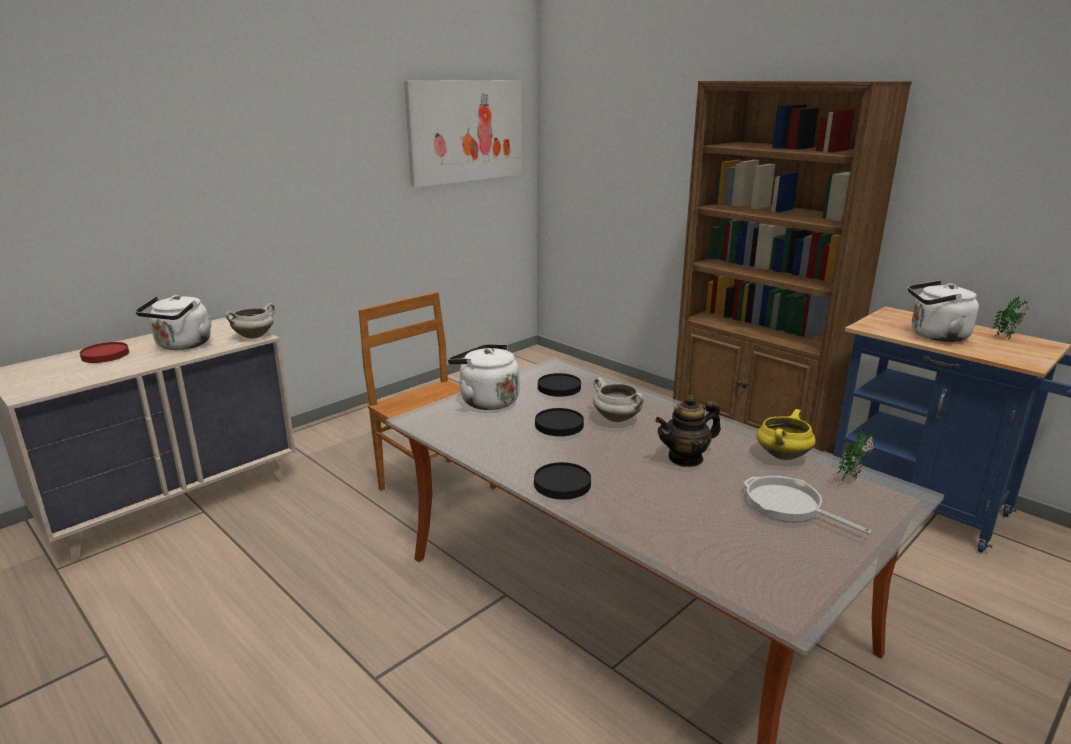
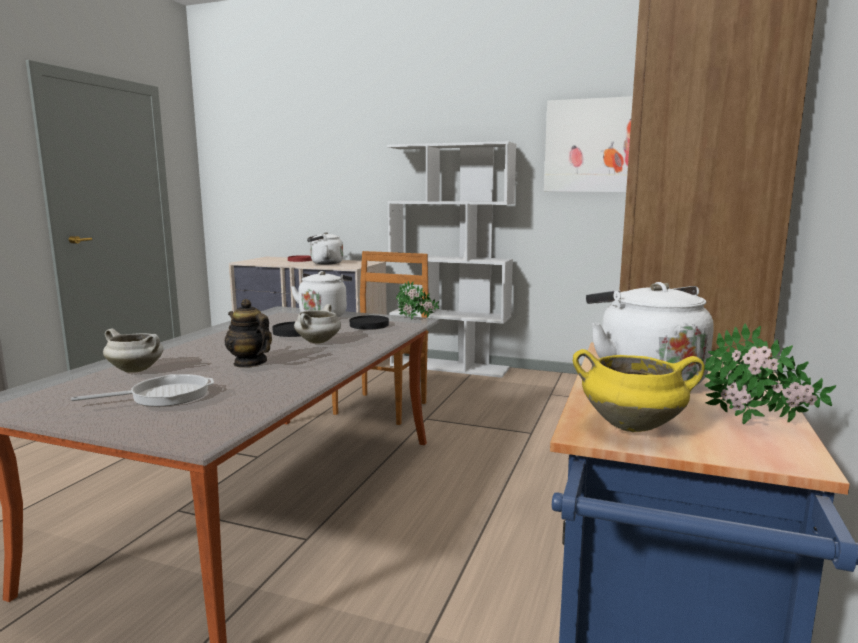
camera: 65 degrees right, 10 degrees down
(254, 336) = (353, 266): white cooking pot -> white cooking pot (137, 370)
(352, 419) = (450, 366): none -> white bookcase
(562, 483) = (193, 341): black plate -> none
(782, 455) = (274, 389): yellow cooking pot -> yellow cooking pot (633, 425)
(788, 506) = (164, 396): frying pan -> frying pan turned 45 degrees clockwise
(852, 476) = (236, 416): potted plant -> potted plant (416, 319)

